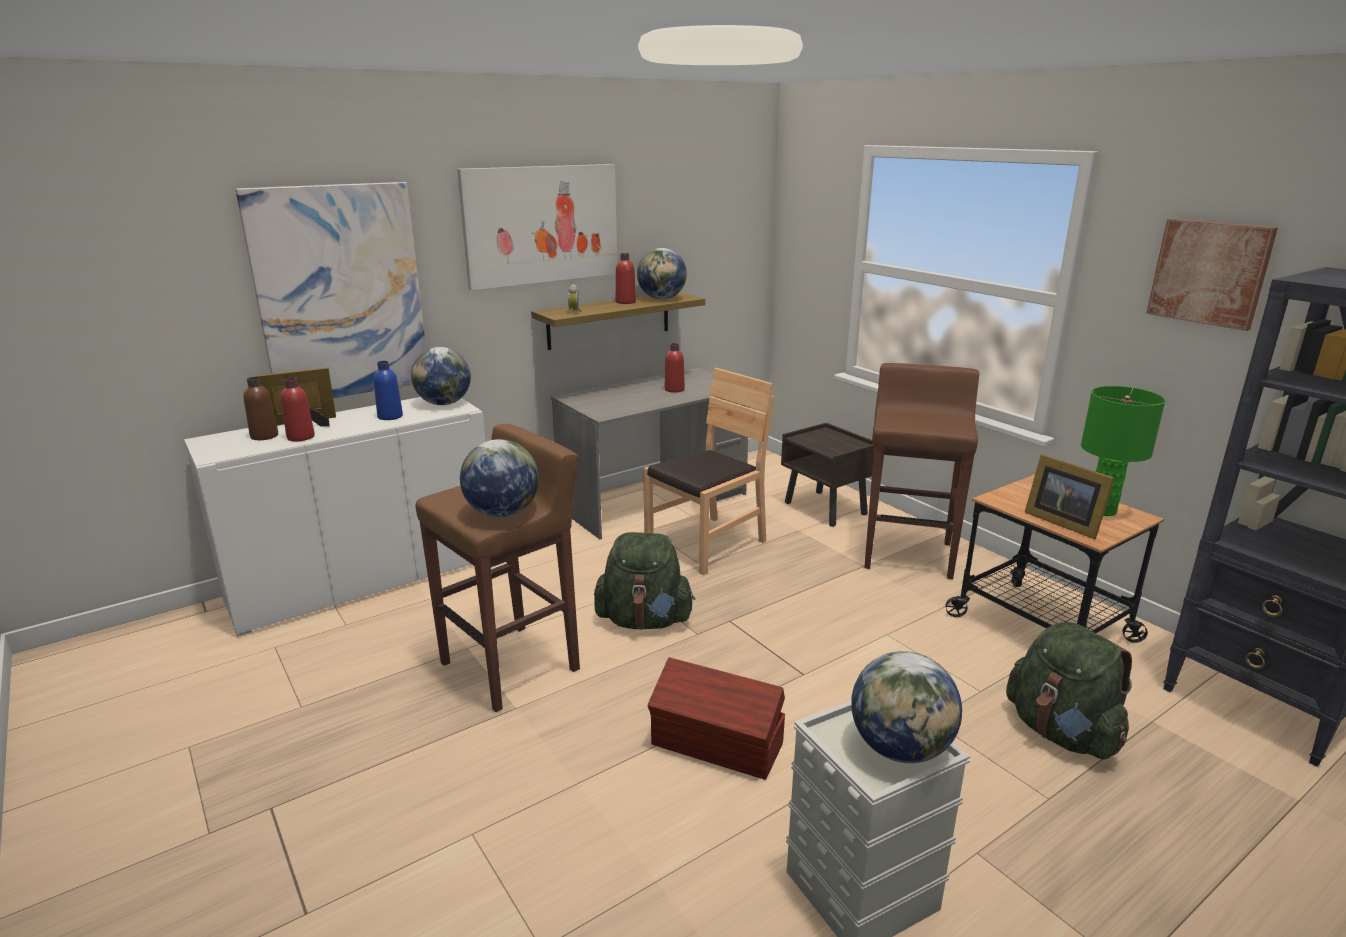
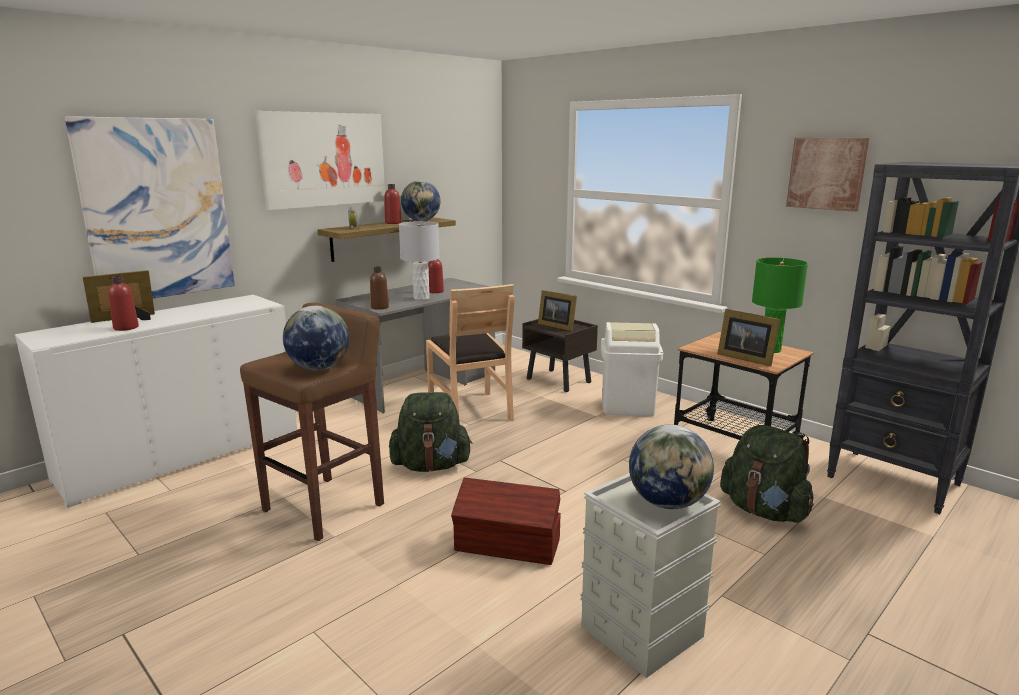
camera: 10 degrees left, 5 degrees down
(264, 436) = (91, 328): brown bottle -> brown bottle (379, 307)
(390, 416) = (204, 311): blue bottle -> none
(444, 404) = (249, 302): globe -> none
(654, 399) = (421, 298): none -> grey table lamp
(706, 544) = (471, 410): brown chair -> brown chair turned 120 degrees clockwise
(826, 440) = (556, 326): none -> picture frame
(908, 555) = (627, 406): brown stool -> white trash can

